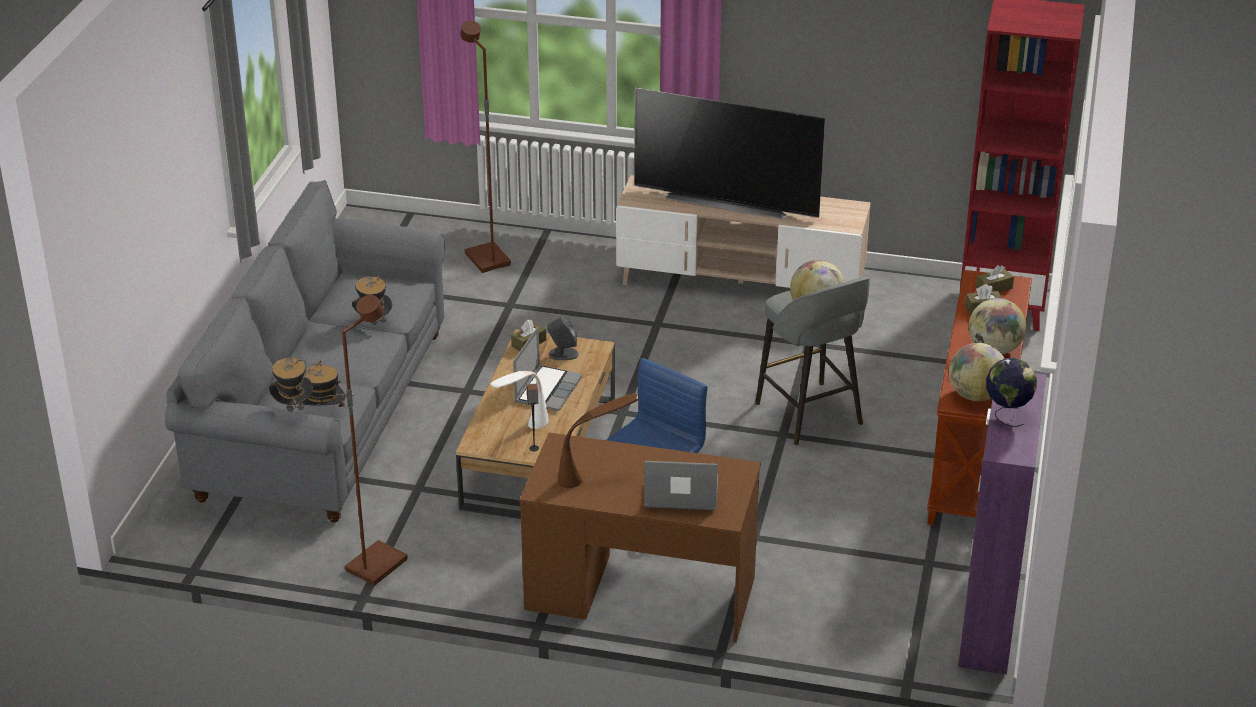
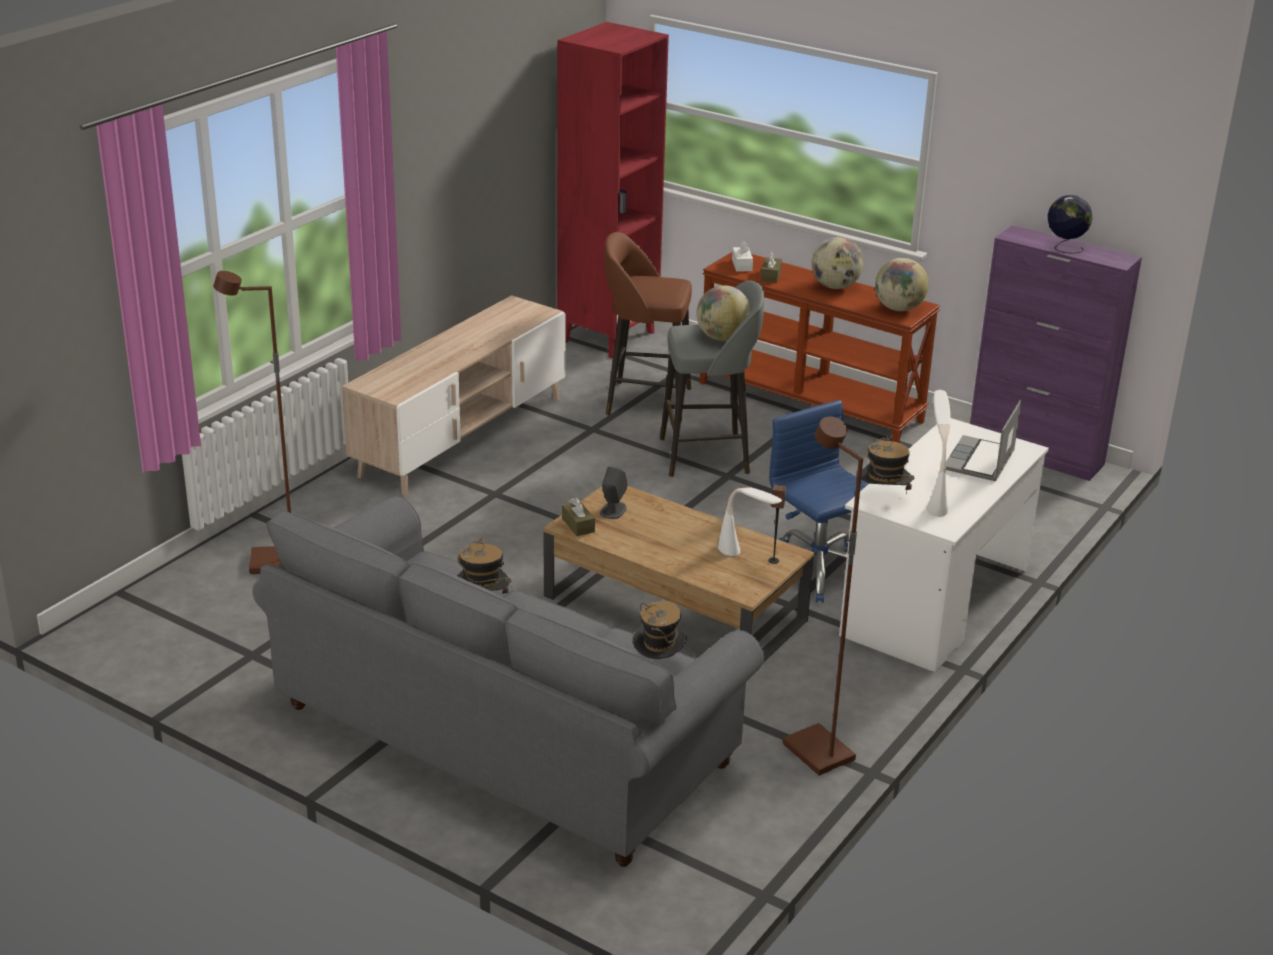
camera: 70 degrees left, 5 degrees down
(293, 410) = (710, 650): hat -> hat (883, 499)
(547, 389) = (671, 532): laptop -> none
(598, 476) = (934, 494): brown table lamp -> white table lamp
(640, 593) = (934, 602): brown desk -> white desk
(727, 201) = (445, 352): television -> none
(887, 359) = (645, 401): none -> brown stool
(994, 288) = (742, 265): brown tissue box -> white tissue box

